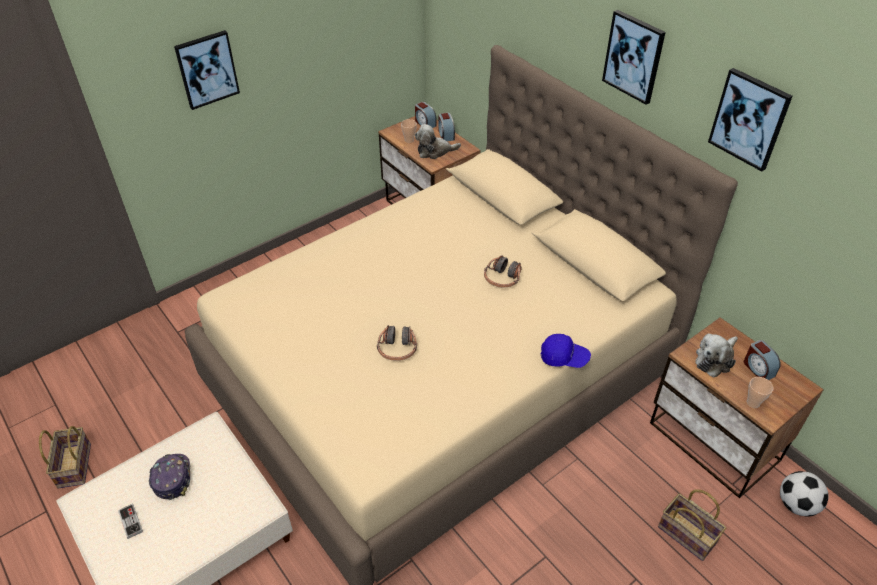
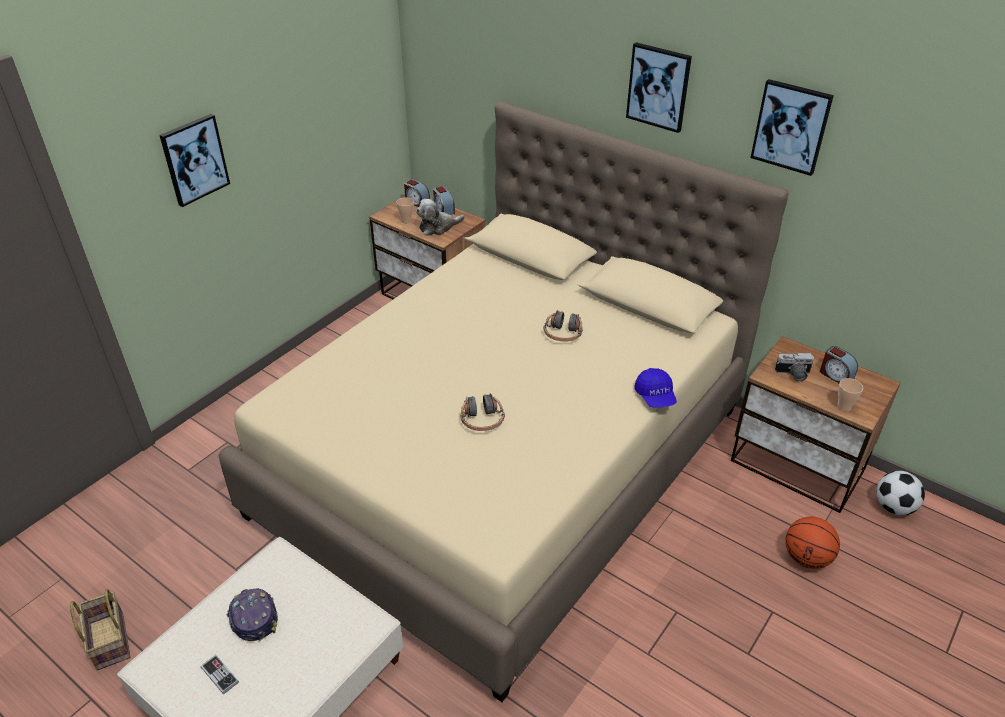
camera: 15 degrees left, 5 degrees down
(564, 358) = (655, 396): blue cap -> blue cap turned 75 degrees clockwise
(688, 535) = (806, 558): basket -> basketball
(715, 359) = (793, 375): plush toy -> camera

